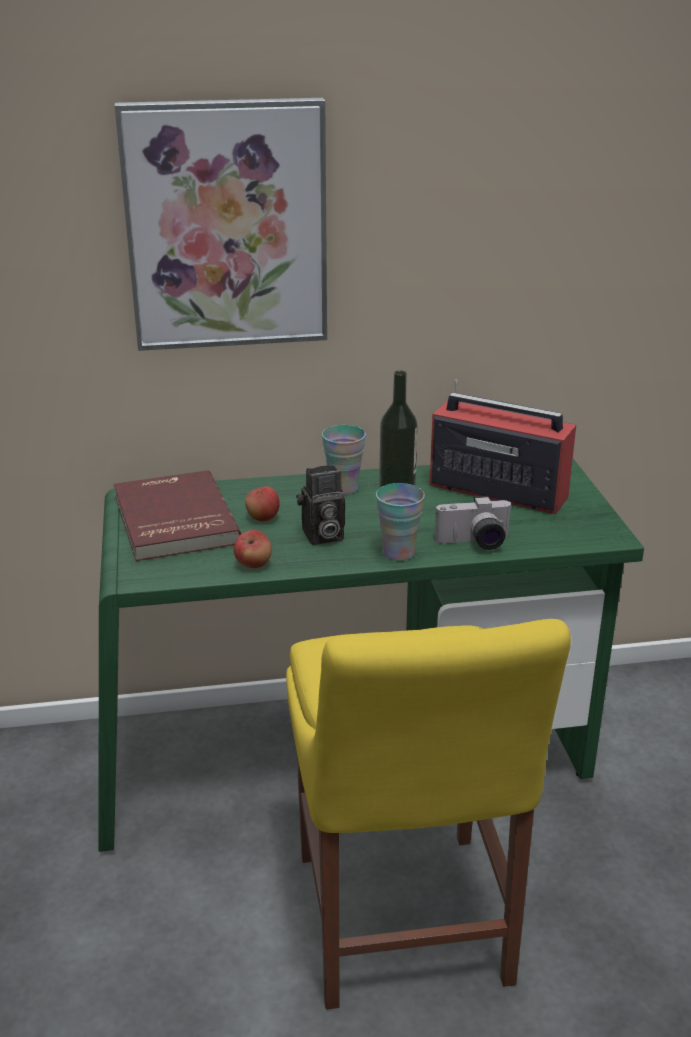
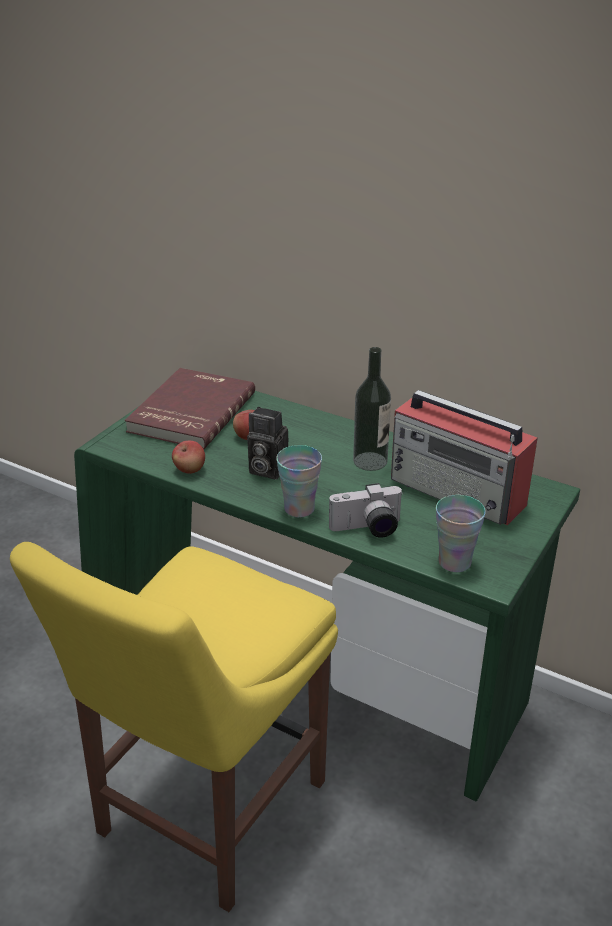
camera: 40 degrees right, 5 degrees up
(226, 226) = (284, 176): picture -> none
(343, 488) = (340, 437): cup -> cup (454, 562)
(474, 543) = (367, 529): camera -> camera turned 45 degrees counterclockwise
(496, 490) = (458, 492): radio -> radio turned 150 degrees clockwise

